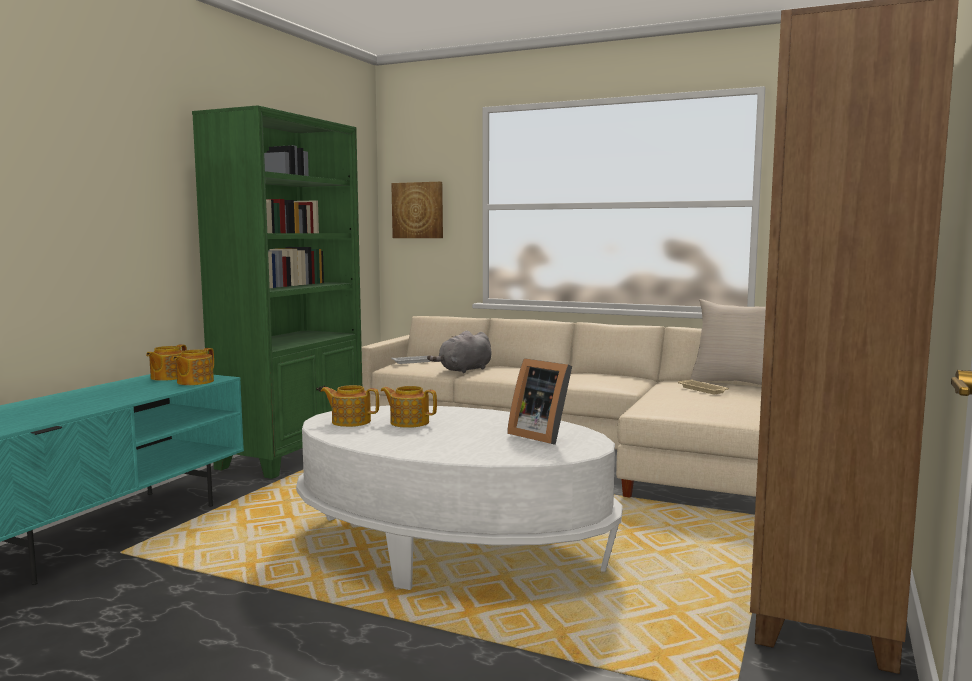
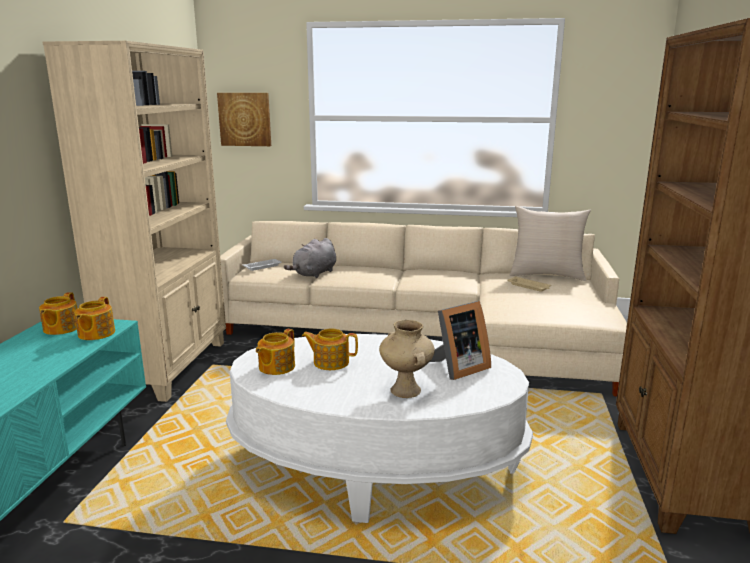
camera: 15 degrees left, 10 degrees up
(293, 453) = (170, 366): green bookcase -> beige bookcase
(350, 421) = (276, 367): teapot -> teapot turned 60 degrees counterclockwise
(467, 445) = (406, 390): none -> beige vase
(541, 435) = (457, 368): picture frame -> picture frame turned 60 degrees counterclockwise

